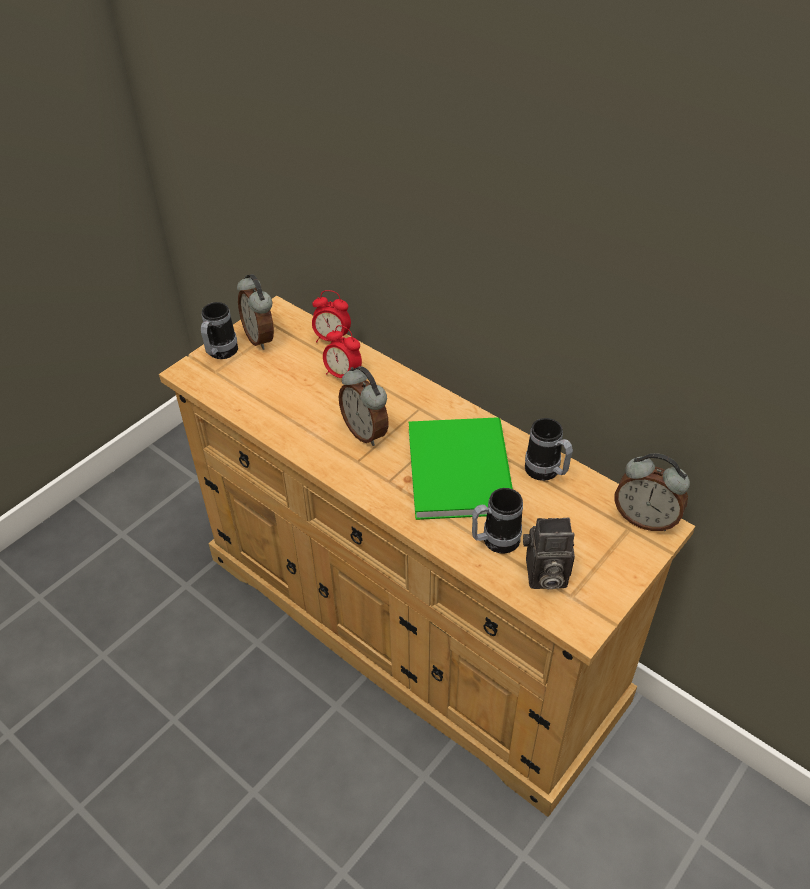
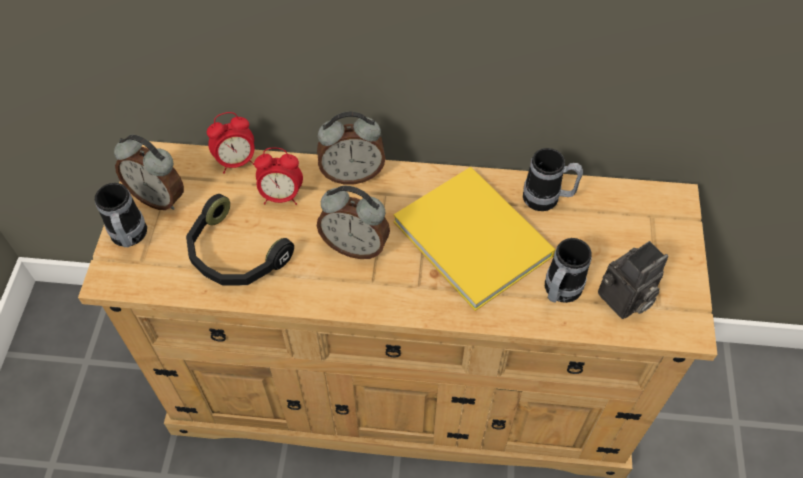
camera: 35 degrees left, 10 degrees up
(277, 397) = (234, 255): none -> black headphones
(462, 467) = (473, 234): green book -> yellow book
(645, 519) = (657, 199): alarm clock -> alarm clock (352, 174)

